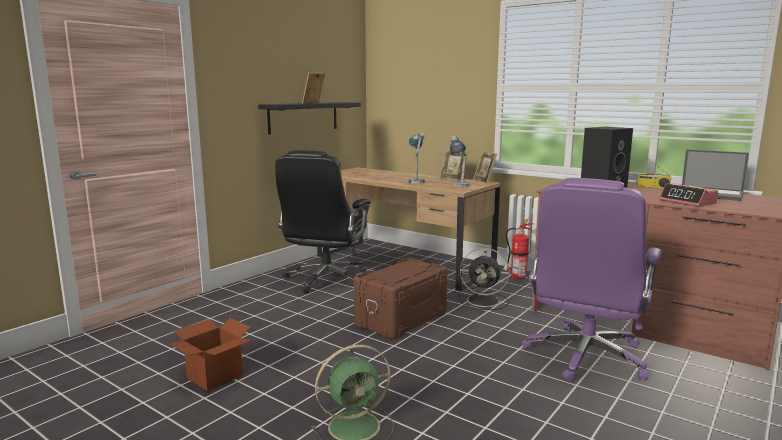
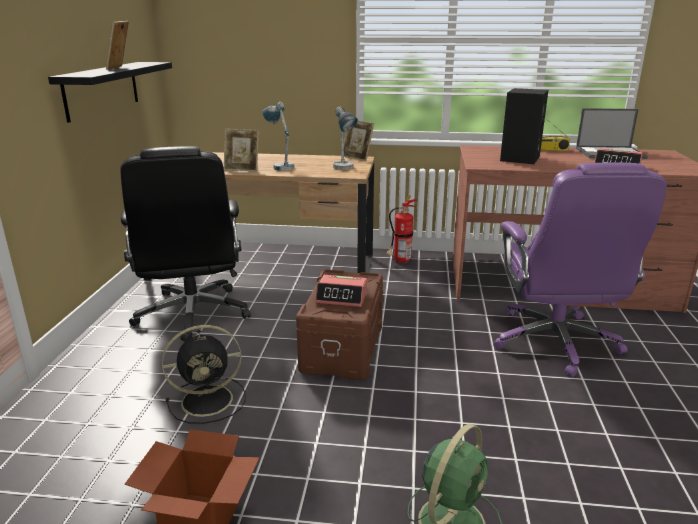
camera: 30 degrees left, 10 degrees up
(399, 274) = (342, 297): none -> alarm clock
(453, 179) = (316, 157): picture frame -> picture frame (242, 169)
(485, 301) = (401, 299): black fan -> black fan (209, 400)

